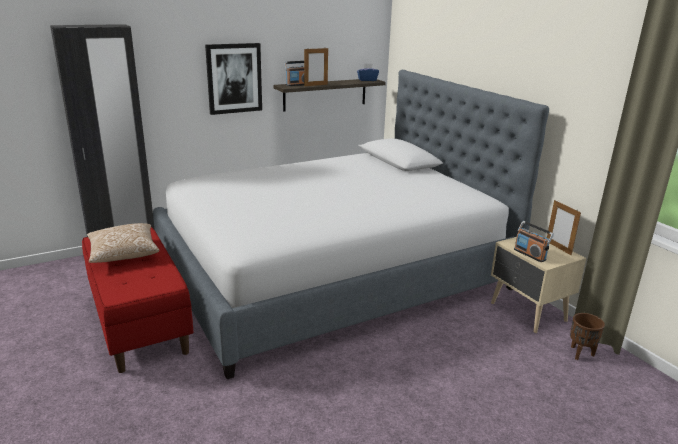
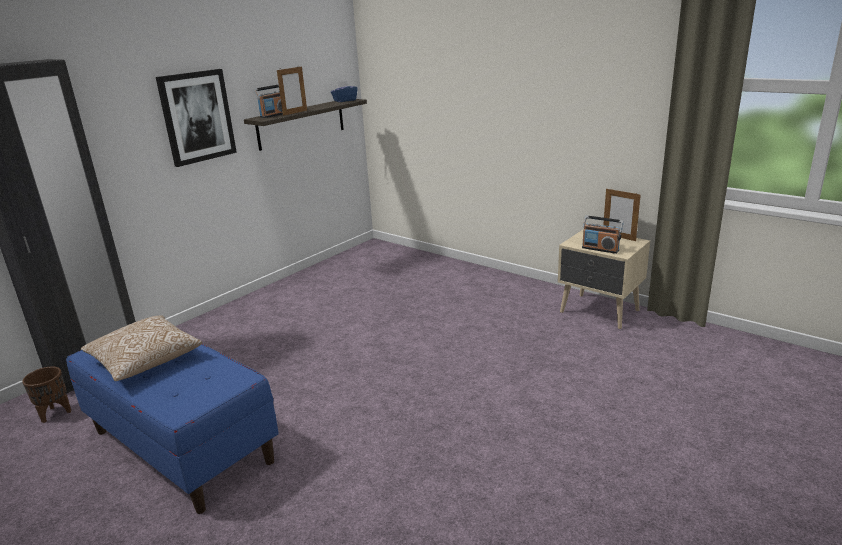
camera: 20 degrees left, 0 degrees up
(140, 323) = (183, 446): red bench -> blue bench
(333, 274) = (381, 326): bed -> none
(581, 354) = (672, 336): brown planter -> brown planter (56, 413)

